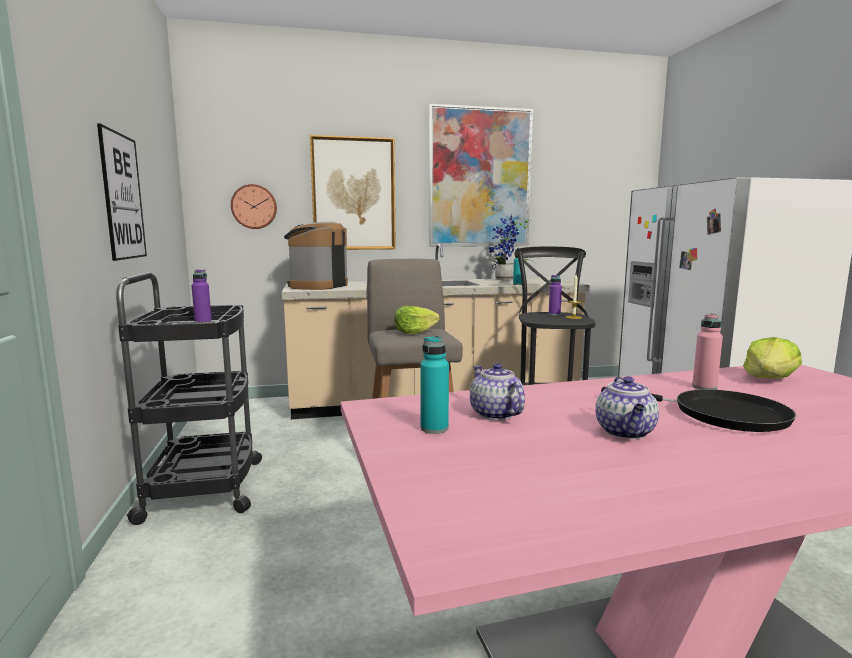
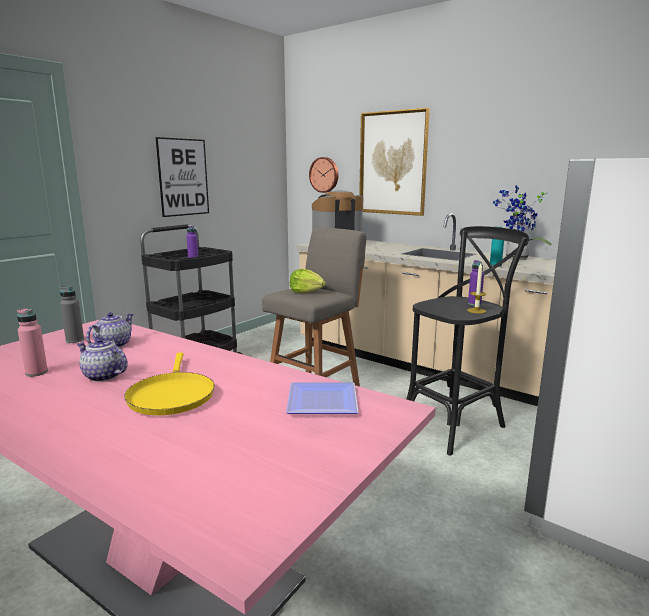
camera: 50 degrees right, 5 degrees up
(434, 428) = (75, 340): turquoise bottle -> grey bottle
(480, 178) = (516, 142): picture -> none
(626, 432) = (103, 376): teapot -> teapot turned 60 degrees clockwise
(704, 387) = (253, 383): pink bottle -> pink bottle (36, 372)
(721, 415) = (171, 395): black frying pan -> yellow frying pan
(769, 379) = (324, 402): lettuce -> plate

